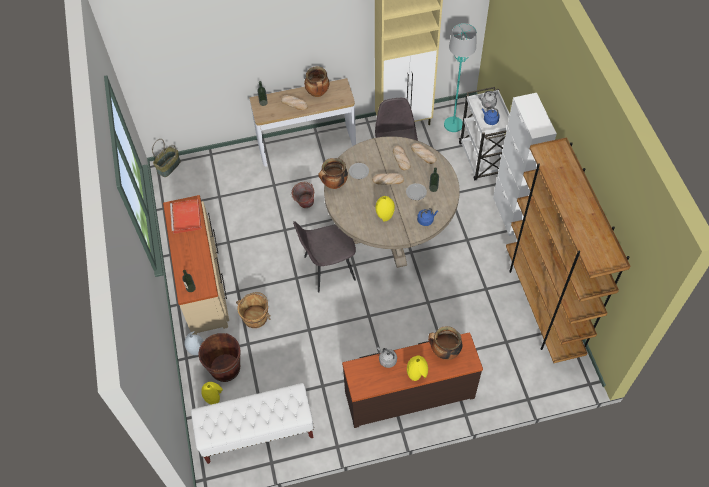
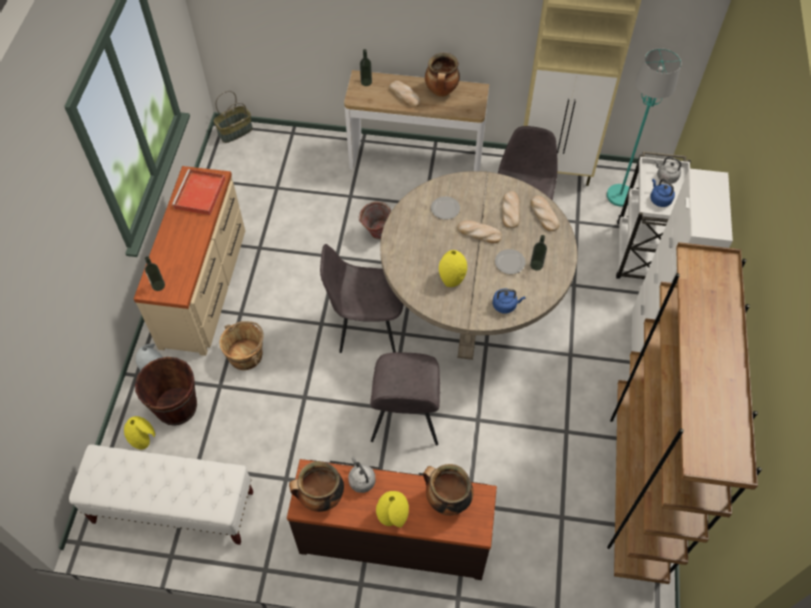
camera: 20 degrees right, 0 degrees up
(334, 184) = (404, 214): cooking pot -> cooking pot (320, 498)
(381, 319) = (405, 419): none -> grey chair

